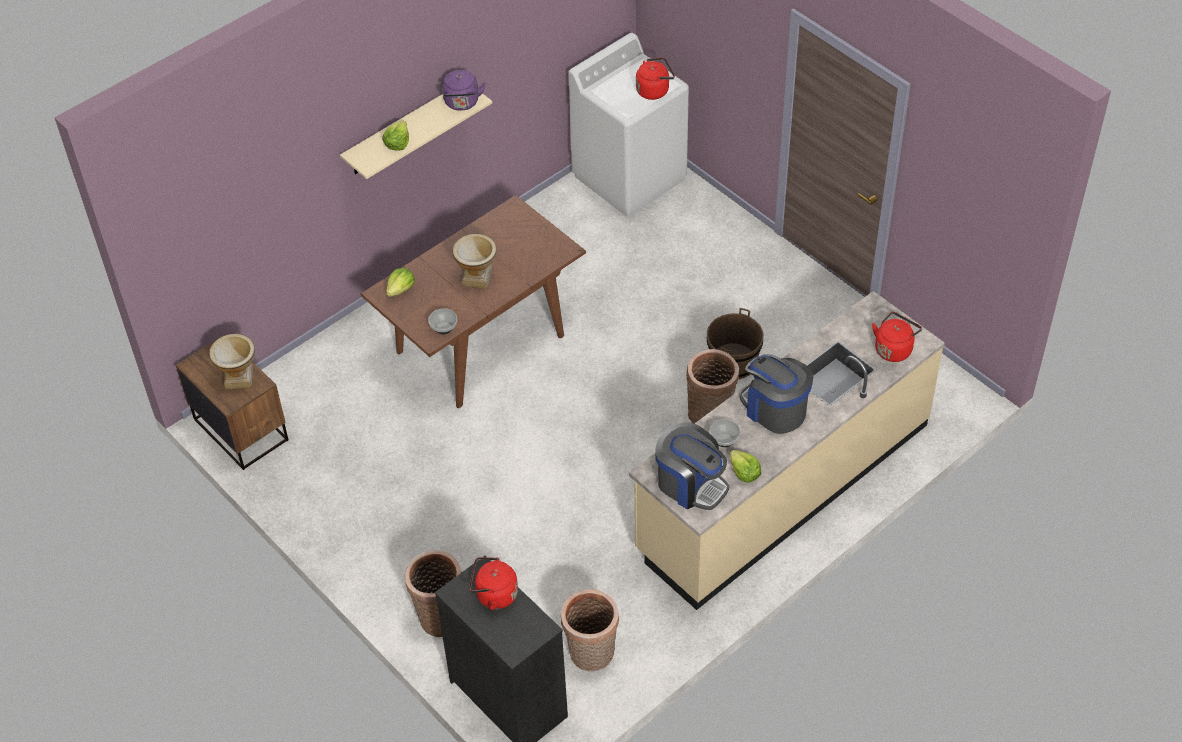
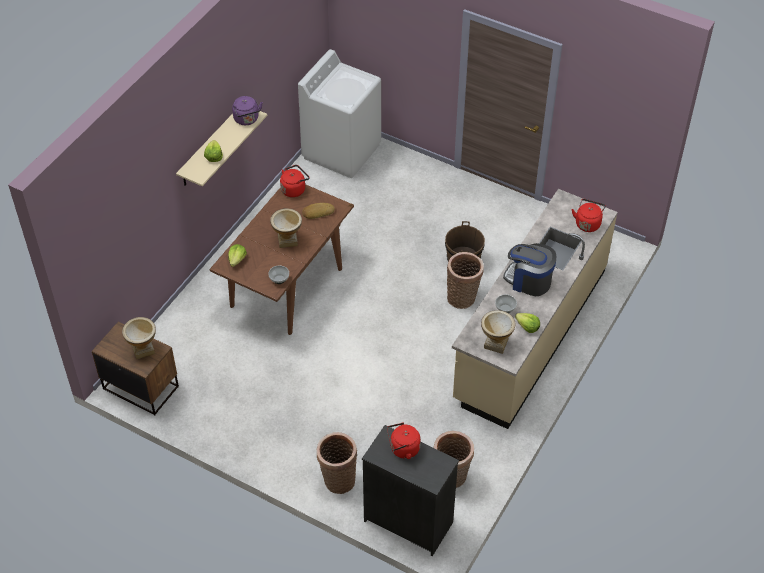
camera: 20 degrees left, 0 degrees up
(533, 250) = (318, 212): none -> bread
(654, 90) = (359, 85): red kettle -> red kettle (294, 189)
(690, 484) = (496, 343): coffee machine -> vase

